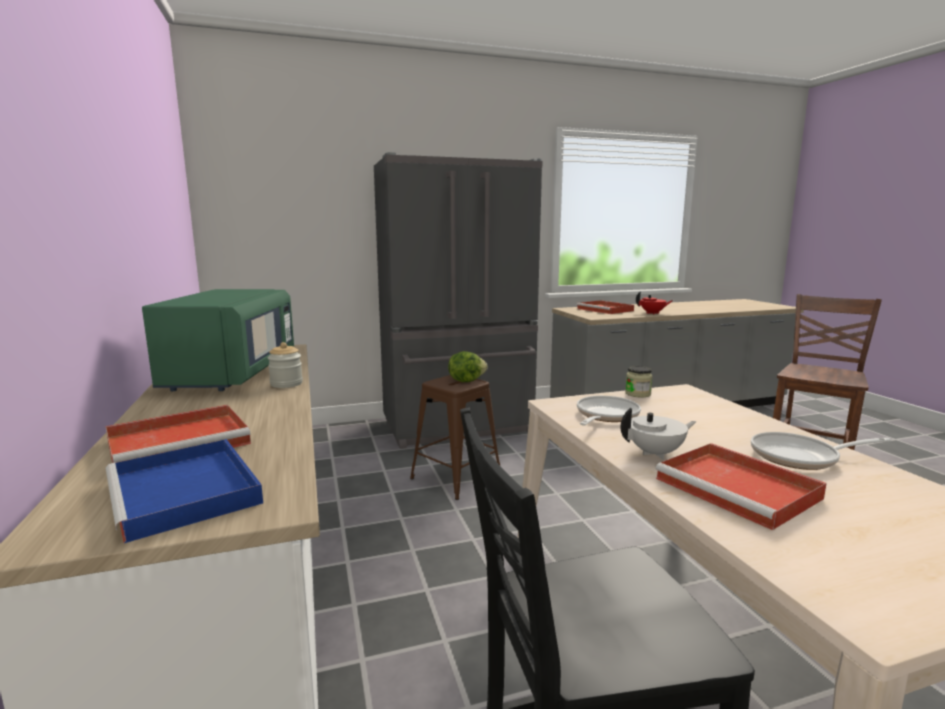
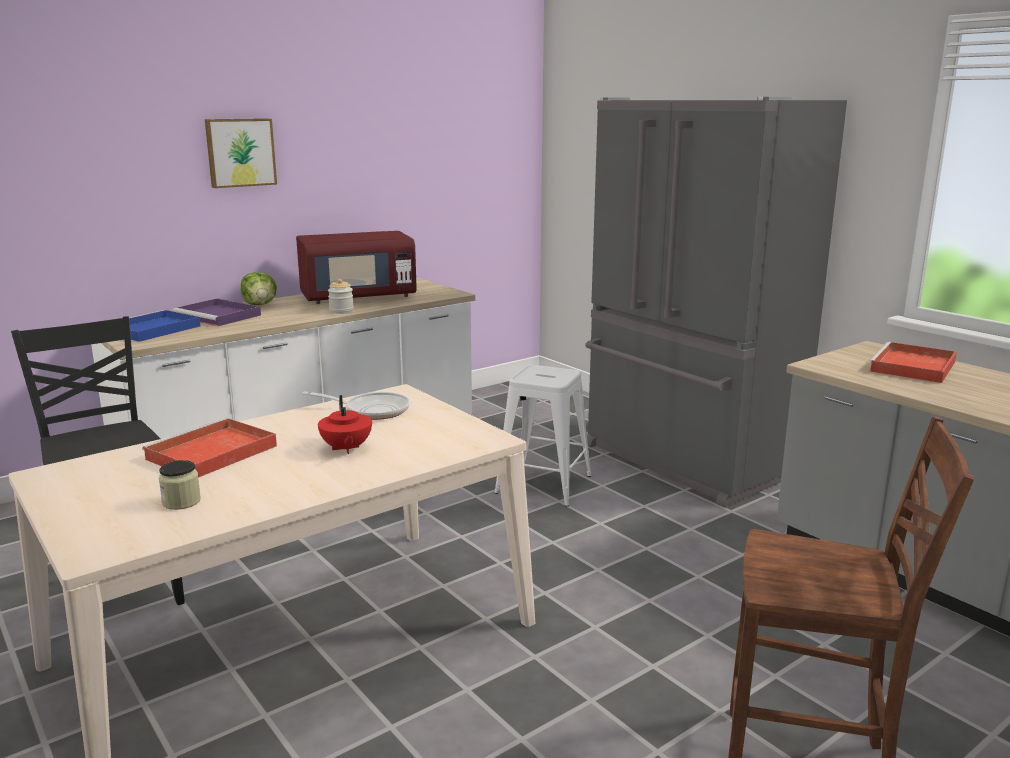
camera: 70 degrees right, 5 degrees up
(63, 168) = (240, 152): none -> picture
(182, 441) = (219, 316): red tray -> purple tray
(231, 374) = (358, 298): green microwave -> red microwave
(456, 477) = (543, 484): brown stool -> white stool
(466, 381) = (555, 377): lettuce -> lettuce (260, 305)
(638, 394) = (459, 420): jar -> jar (181, 502)
(652, 313) = (939, 395): red teapot -> red teapot (346, 449)
(656, 453) = (279, 429): white teapot -> none
(800, 457) = (285, 479): frying pan -> none

